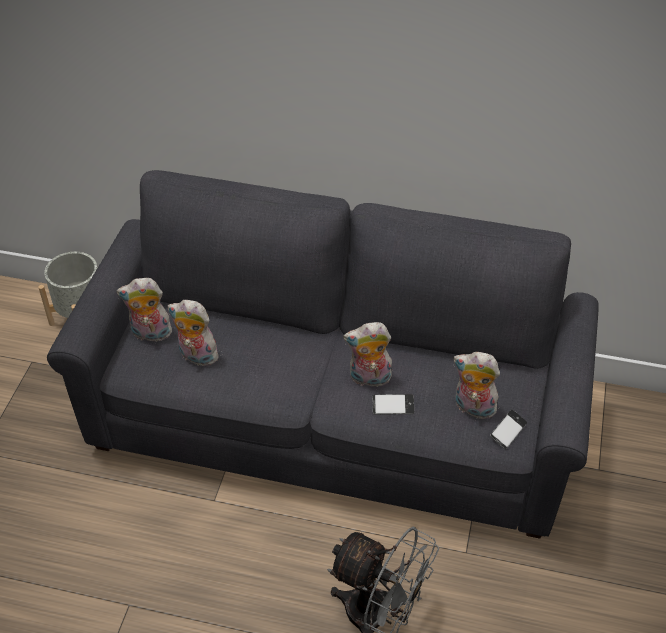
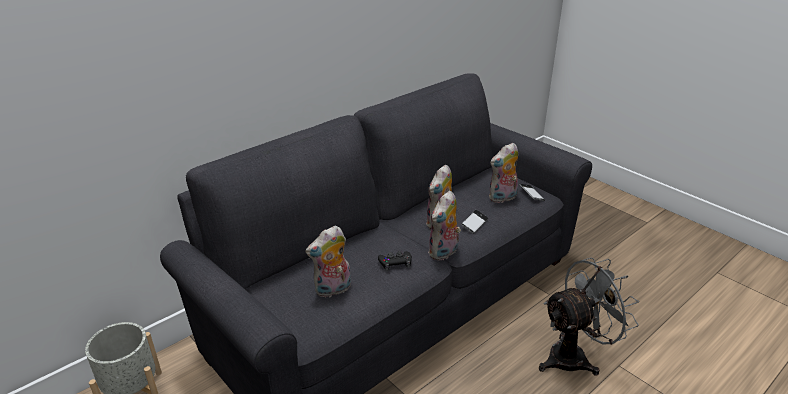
camera: 55 degrees left, 15 degrees down
(150, 334) = (279, 305): plush toy -> plush toy (444, 253)
(269, 378) = (395, 263): none -> black game controller

